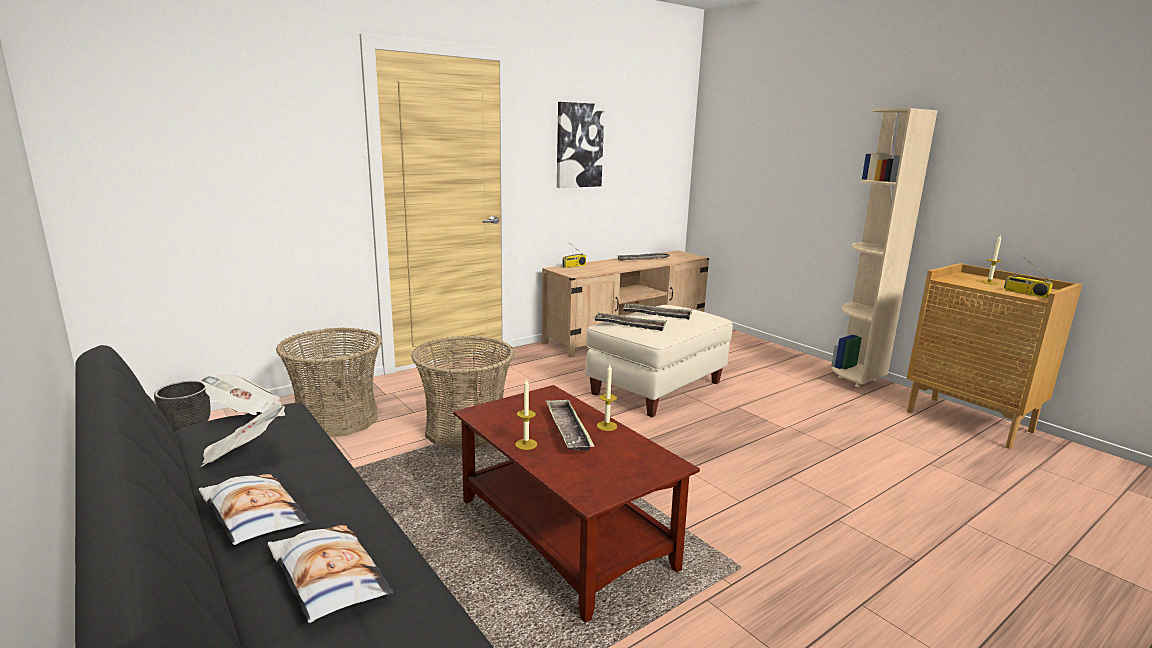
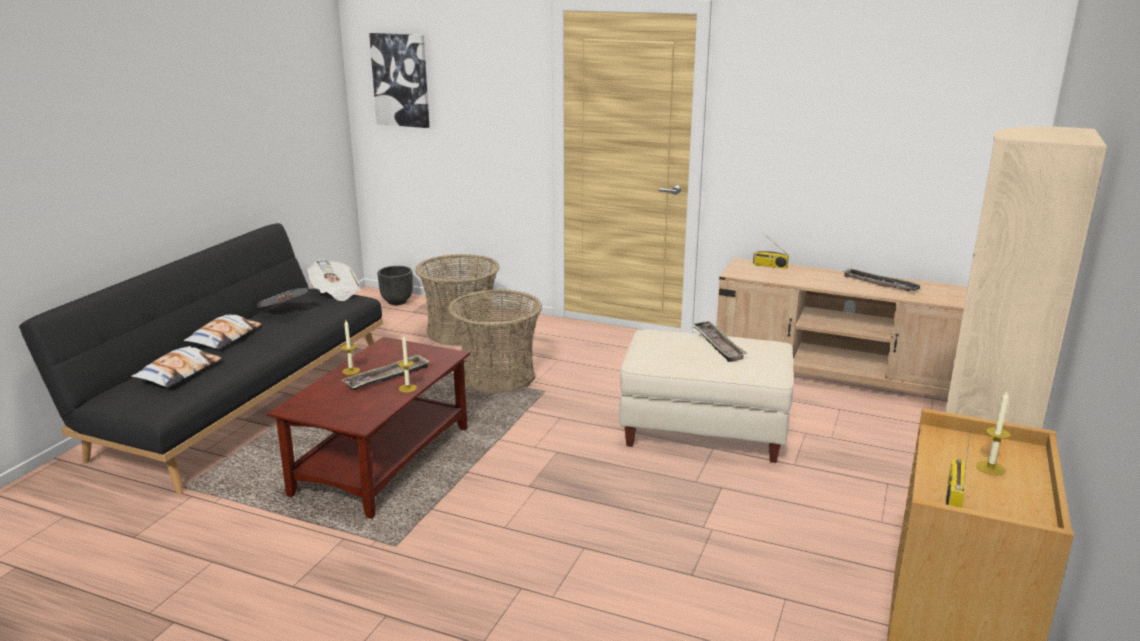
camera: 60 degrees right, 5 degrees up
(579, 145) = (807, 115): picture -> picture (401, 80)
(629, 325) = (657, 341): tray -> none

